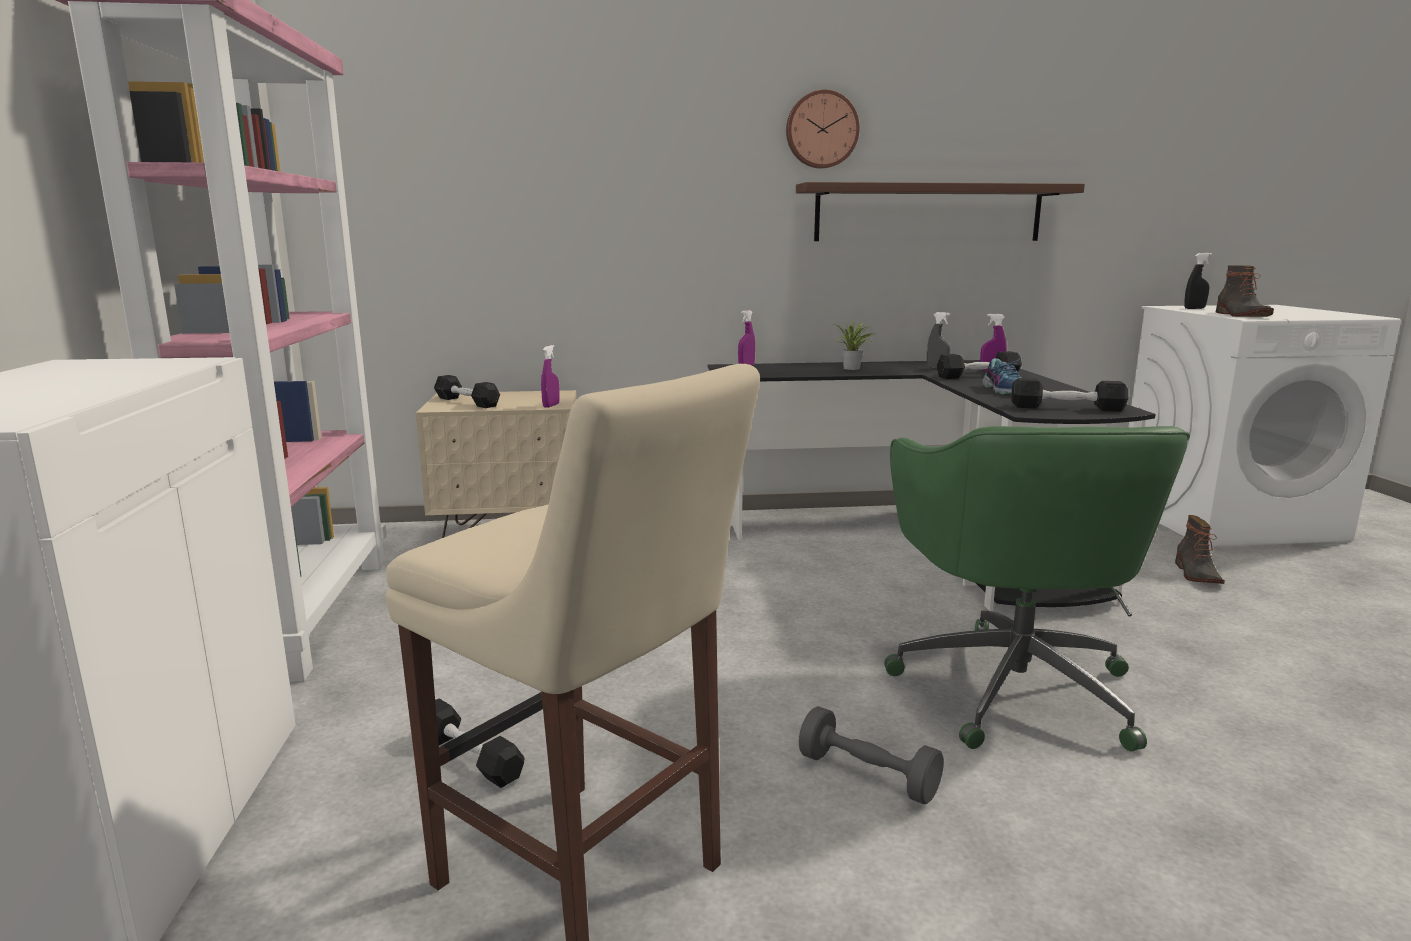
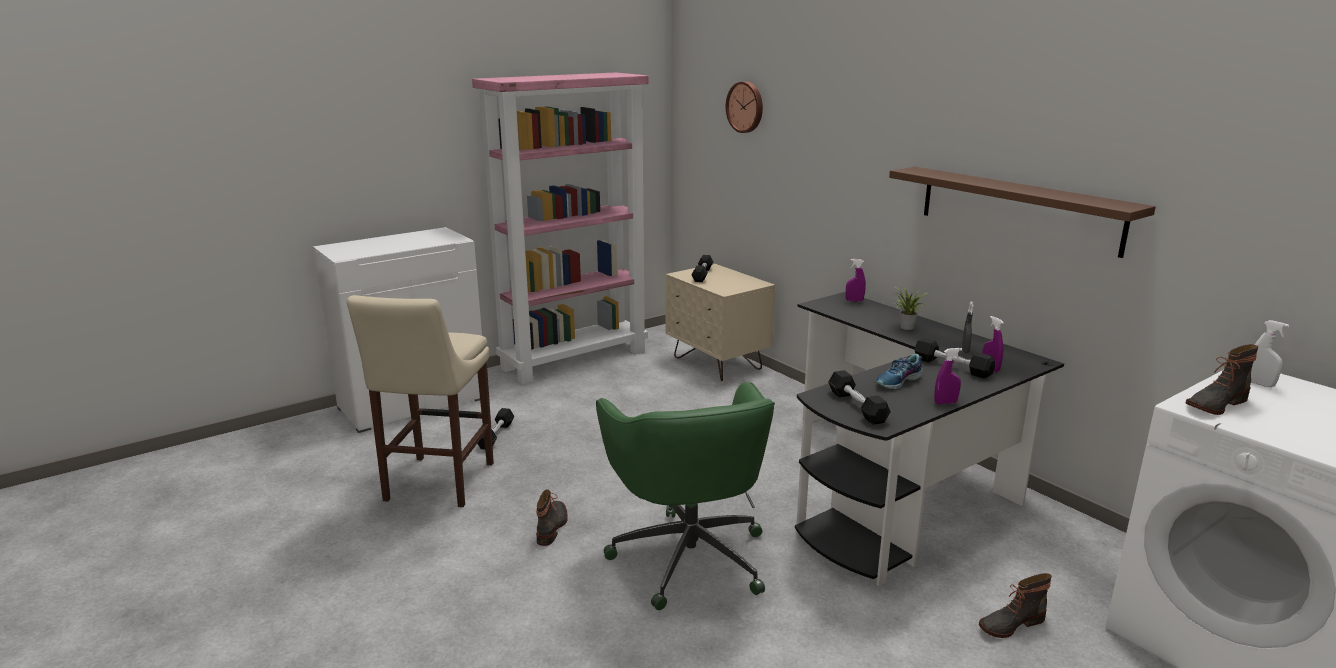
camera: 60 degrees right, 5 degrees up
(551, 405) = (723, 291): purple spray bottle -> purple spray bottle (945, 403)
(821, 130) = (937, 124): wall clock -> wall clock (746, 107)
(868, 775) = (552, 526): grey dumbbell -> boot
(1013, 686) = (689, 555): green office chair -> green office chair turned 75 degrees counterclockwise
(1194, 308) = (1259, 384): black spray bottle -> white spray bottle

